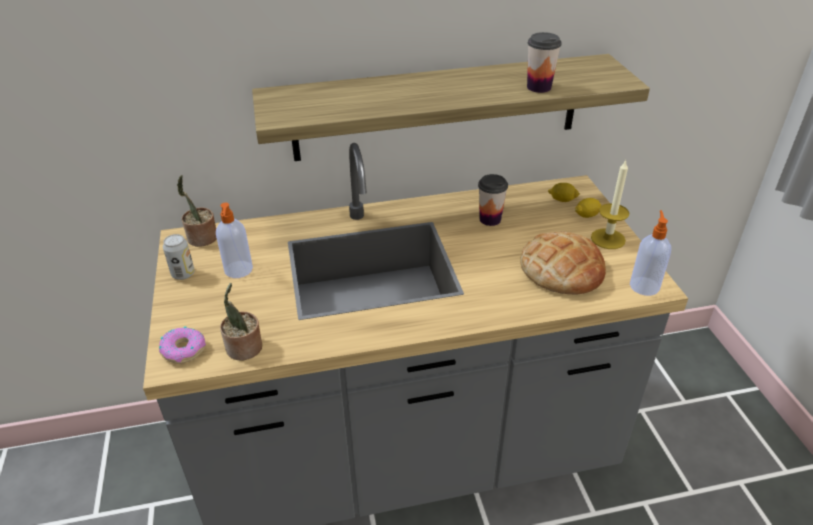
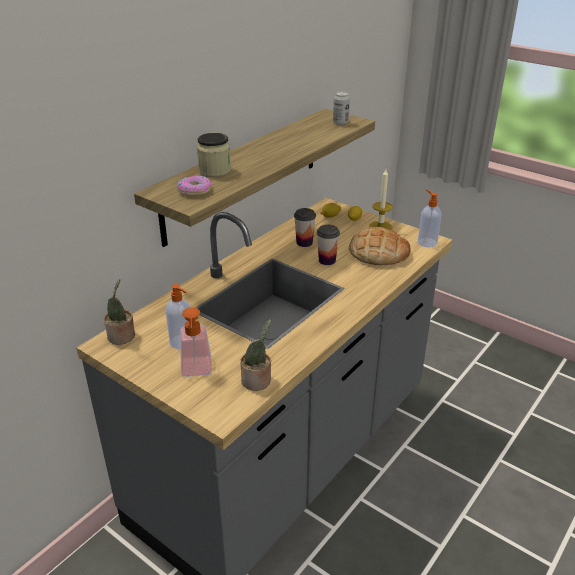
camera: 40 degrees left, 5 degrees down
(183, 274) = (143, 364): can -> can (340, 122)
(183, 350) = (217, 404): donut -> donut (194, 191)
(211, 307) = (196, 371): none -> soap dispenser
(359, 90) = (215, 170): none -> jar
(539, 87) = (319, 137): cup -> cup (327, 260)

